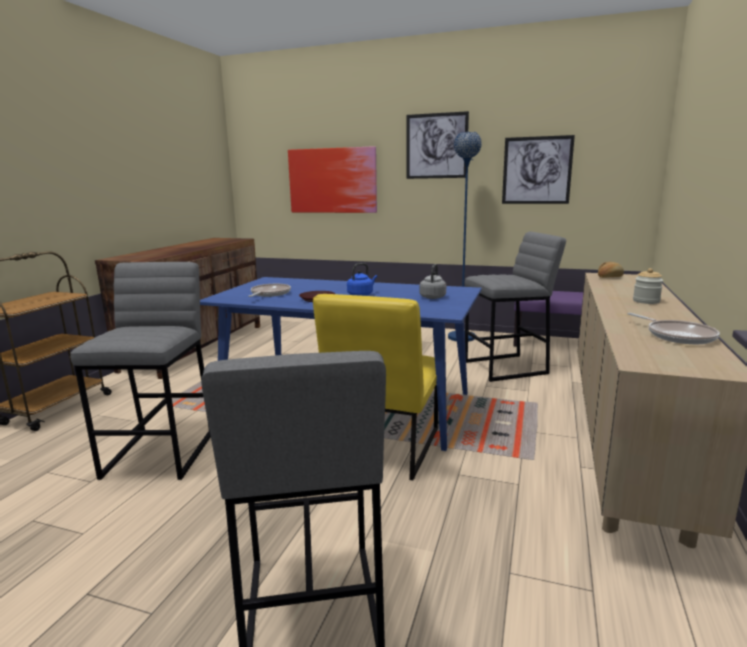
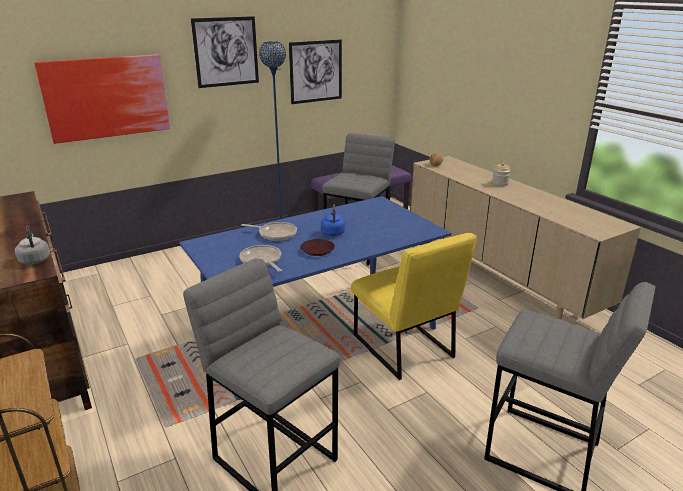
camera: 50 degrees left, 10 degrees up
(433, 297) = (383, 217): grey kettle -> grey kettle (35, 259)
(677, 336) = (566, 208): frying pan -> frying pan (275, 234)

